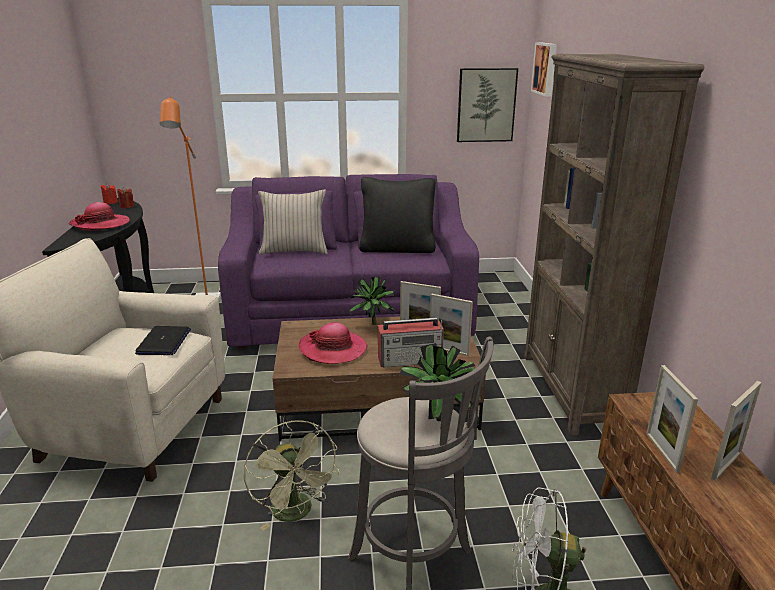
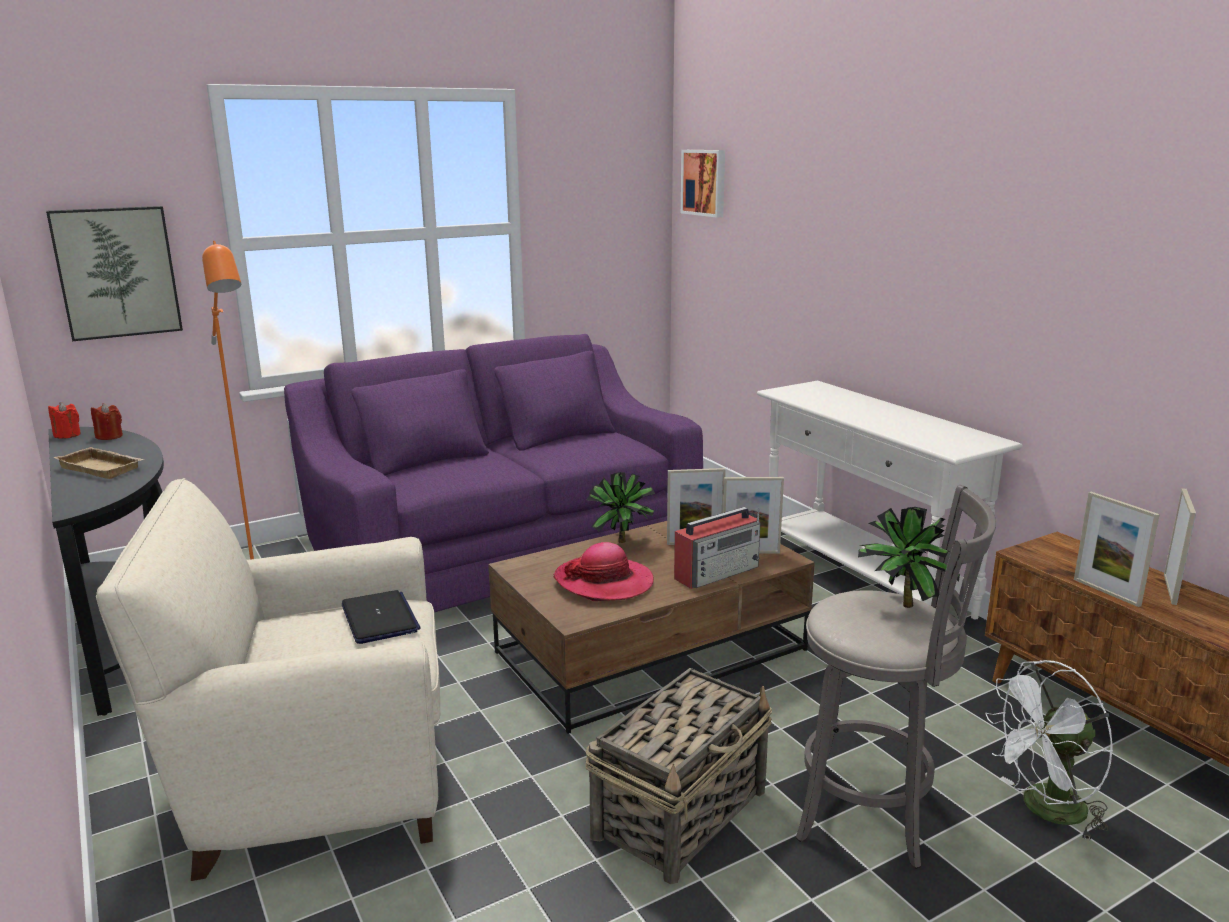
camera: 25 degrees left, 5 degrees down
(100, 224) = (103, 468): hat -> beige tray
(294, 251) = (433, 465): beige pillow -> none
(296, 513) = (682, 812): green fan -> basket
(397, 248) = (575, 440): black pillow -> none
(486, 105) = (621, 235): picture -> picture (117, 272)
(571, 391) = (864, 582): brown bookcase -> white console table

